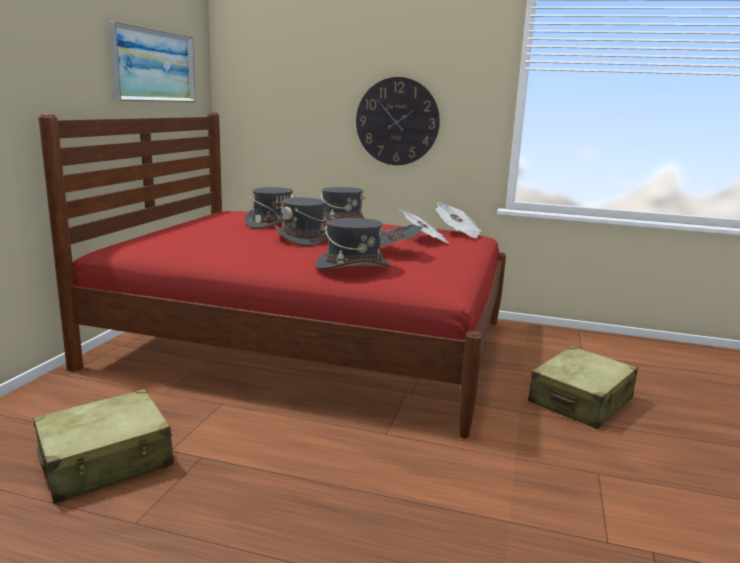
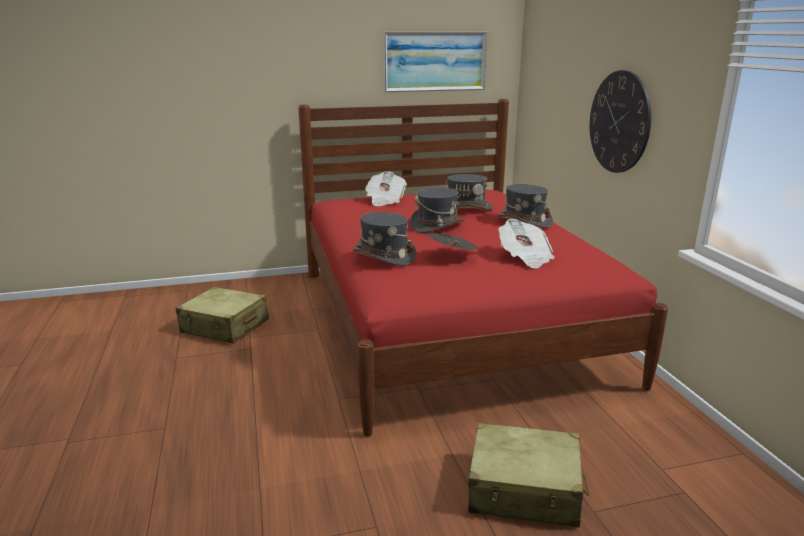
camera: 60 degrees right, 5 degrees up
(458, 233) = (595, 263): newspaper -> newspaper (385, 200)

